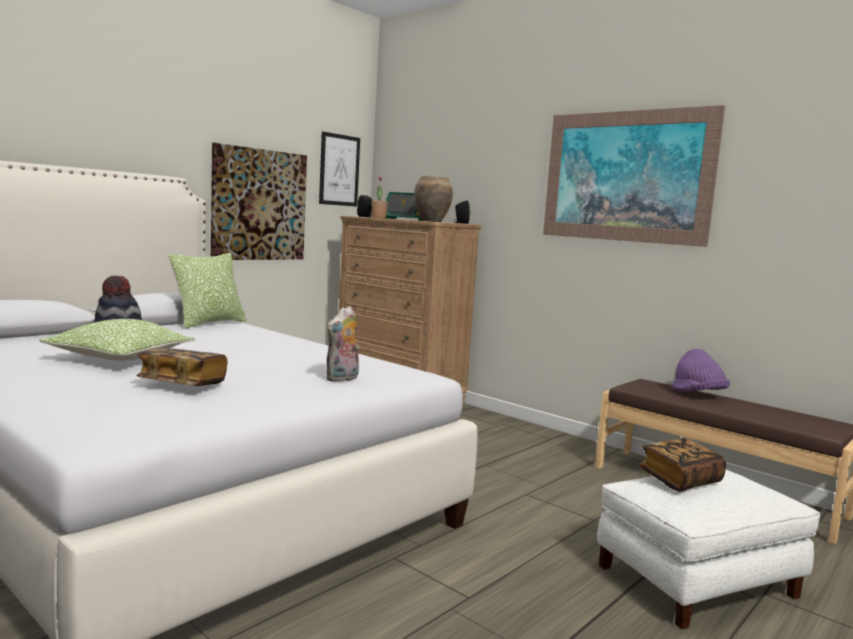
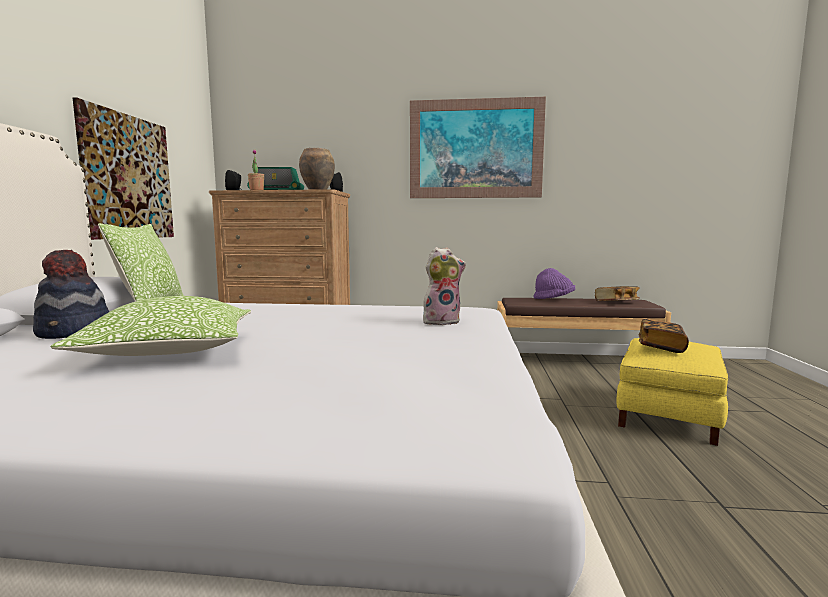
camera: 35 degrees left, 0 degrees up
(183, 384) = (354, 355): book -> book (616, 302)
(339, 170) = (190, 146): picture -> none
(342, 379) = (442, 321): plush toy -> plush toy turned 105 degrees counterclockwise
(697, 582) = (668, 415): white ottoman -> yellow ottoman

